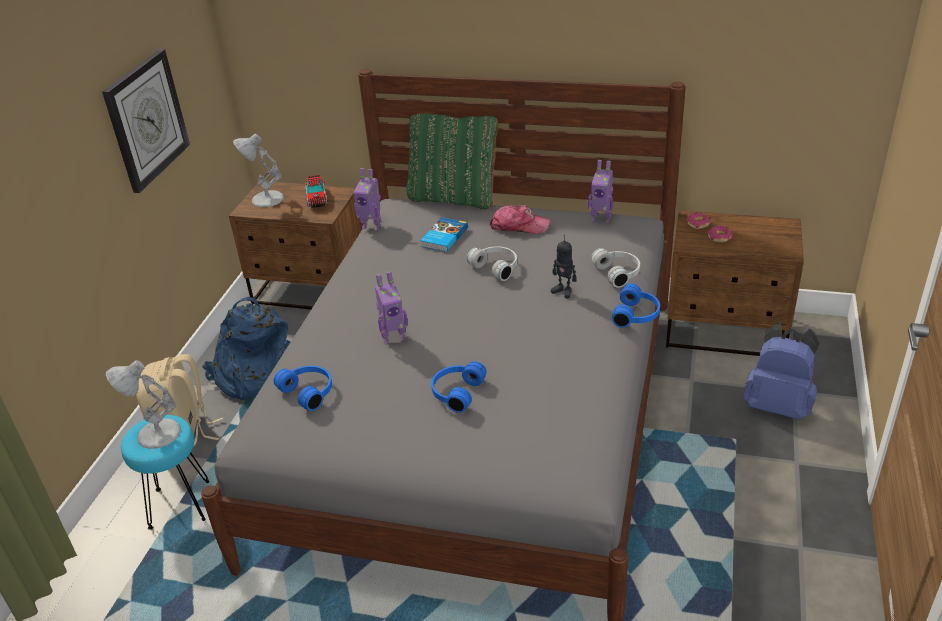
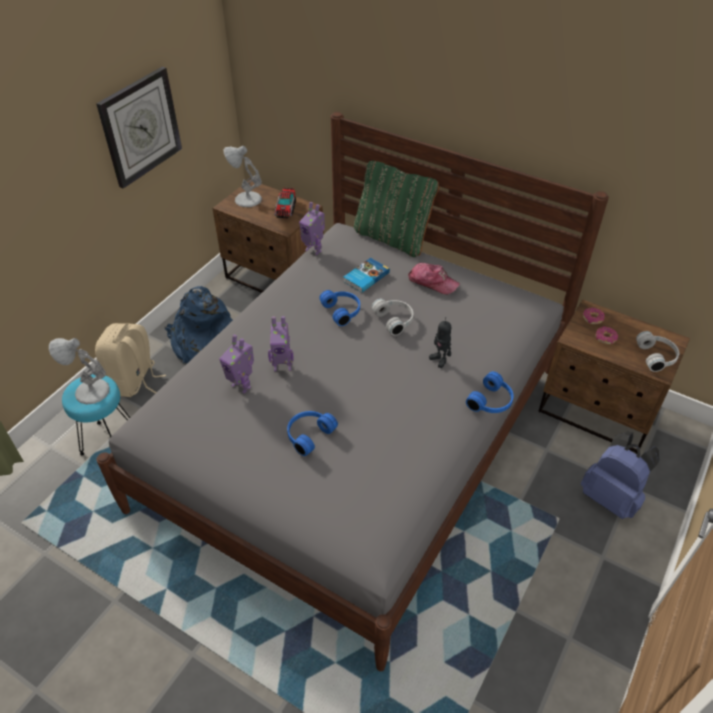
camera: 15 degrees right, 10 degrees up
(309, 391) = (198, 398): blue headphones -> blue headphones (343, 311)
(601, 219) = (506, 293): toy robot -> toy robot (242, 385)
(618, 273) = (495, 354): white headphones -> white headphones (657, 356)

